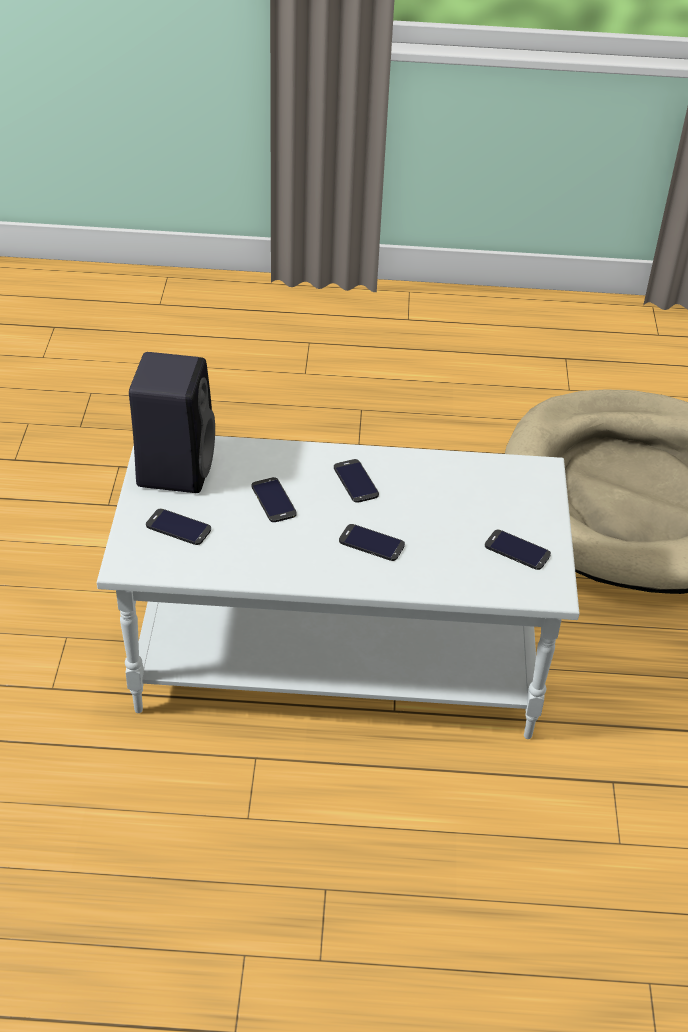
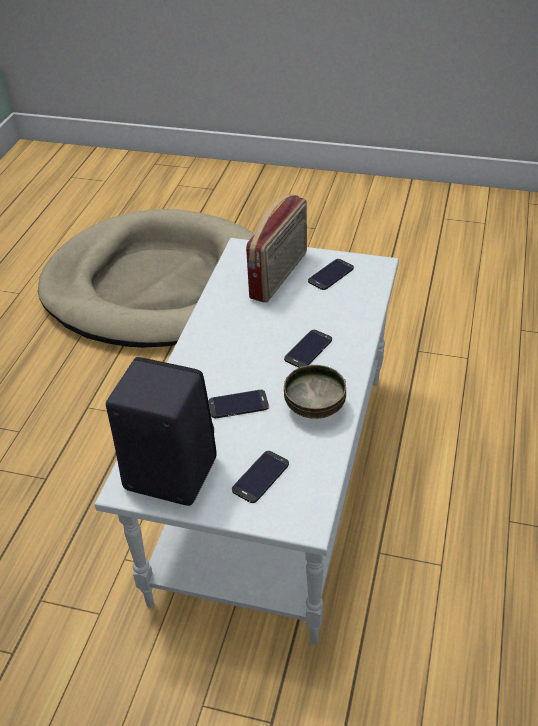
camera: 75 degrees left, 0 degrees up
(280, 557) = (315, 407): none -> bowl
(356, 481) = (227, 349): phone -> none
(499, 507) = (280, 276): none -> radio

